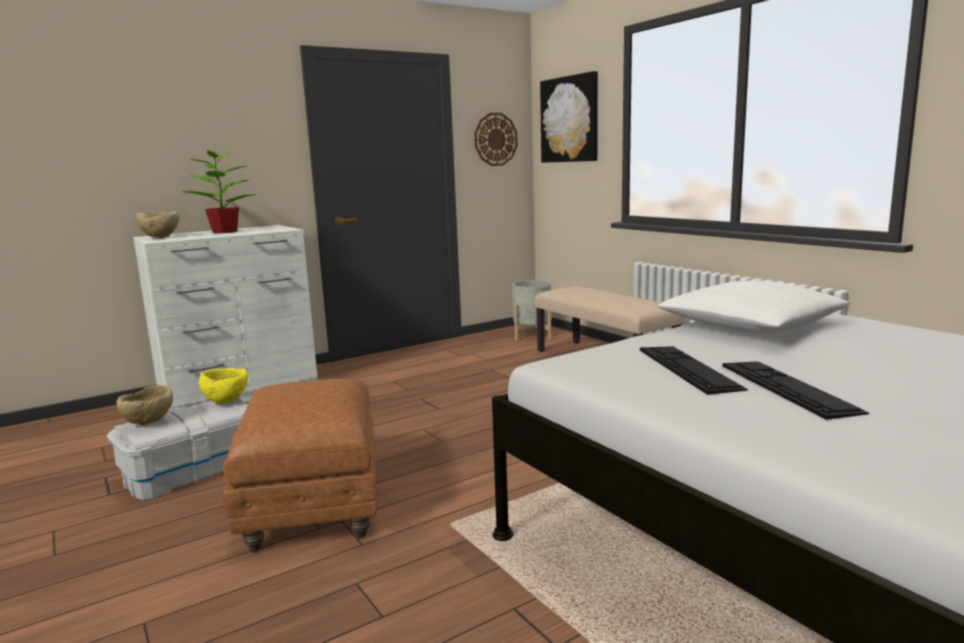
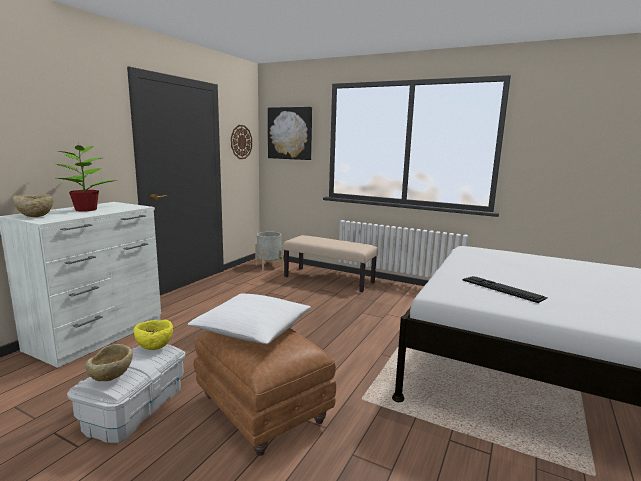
camera: 30 degrees left, 0 degrees up
(750, 327) = (479, 260): white pillow -> white pillow (252, 329)
(787, 387) = (557, 294): keyboard -> none

